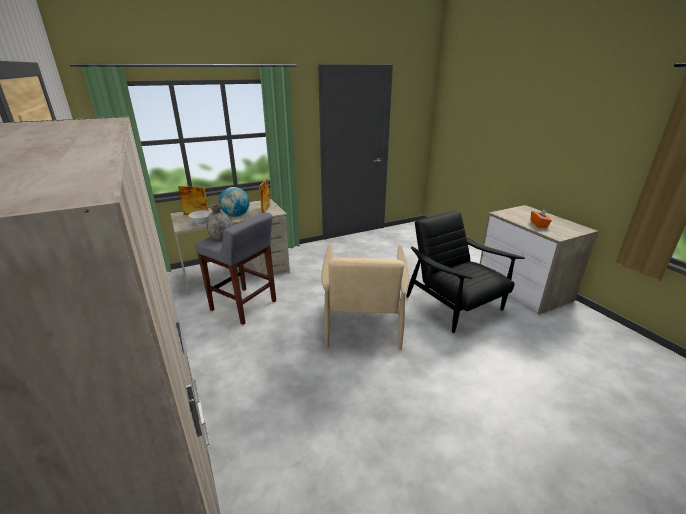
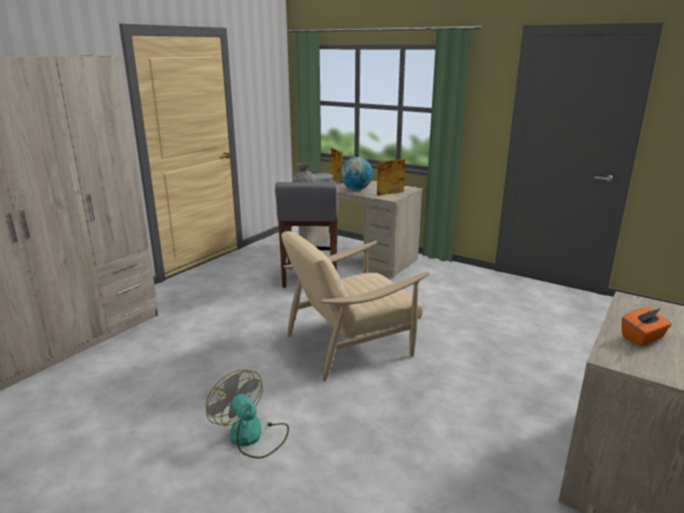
camera: 60 degrees right, 5 degrees down
(449, 405) = (252, 436): none -> fan
(455, 305) = (470, 402): black armchair -> none

